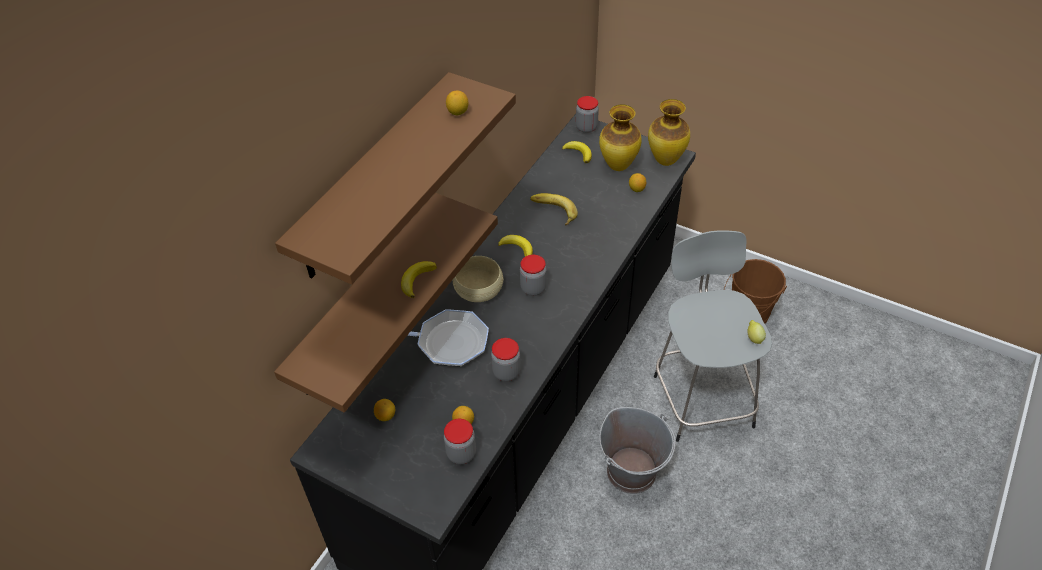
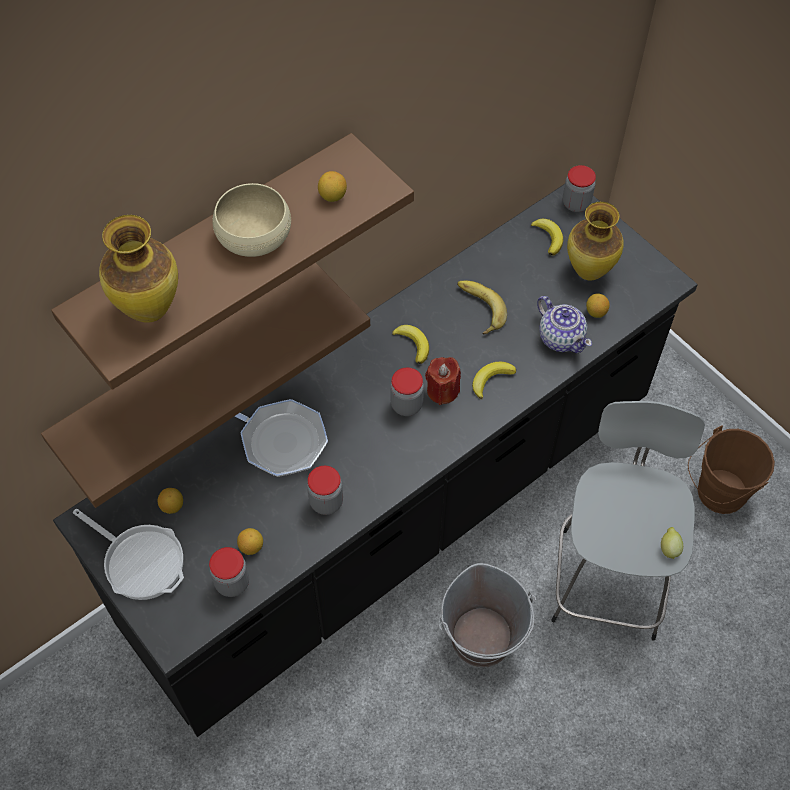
camera: 20 degrees right, 10 degrees up
(378, 464) = (140, 560): none -> frying pan
(416, 280) = (240, 372): banana -> banana (491, 379)
(478, 289) = (343, 383): beige bowl -> beige bowl (253, 235)
(555, 271) = (442, 390): none -> red candle
(621, 212) = (561, 337): none -> teapot
(665, 160) = (652, 283): vase -> vase (149, 309)

